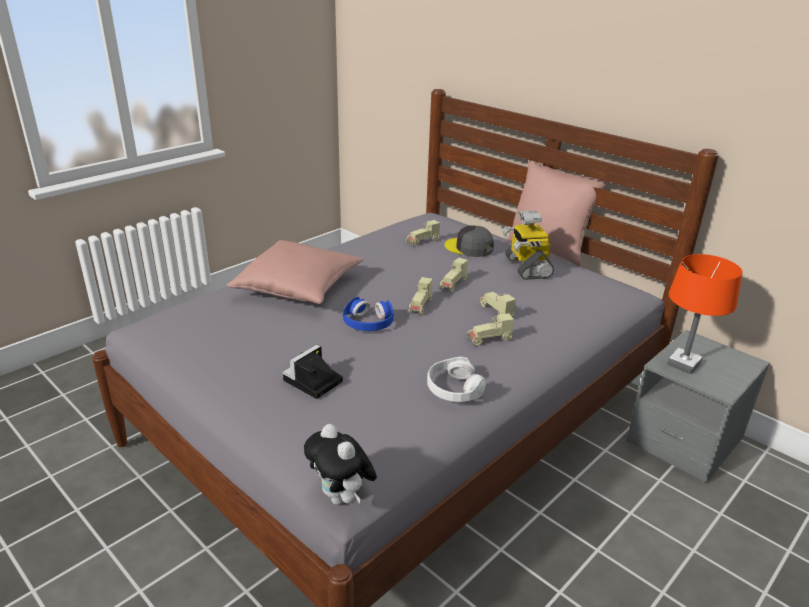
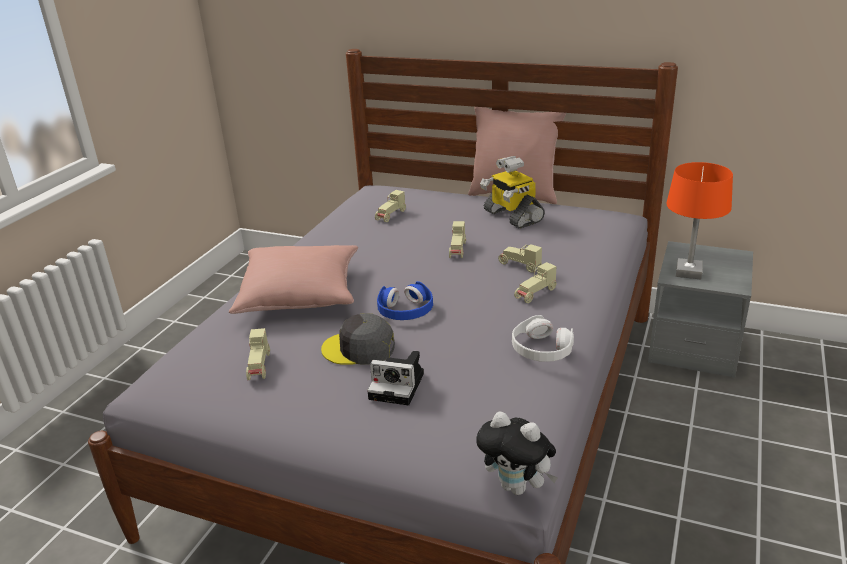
camera: 20 degrees left, 0 degrees up
(312, 382) = (399, 386): camera -> camera turned 90 degrees counterclockwise
(421, 306) = (444, 280): beige toy car -> beige toy car (259, 366)
(469, 248) = (442, 211): grey cap -> grey cap (359, 348)

